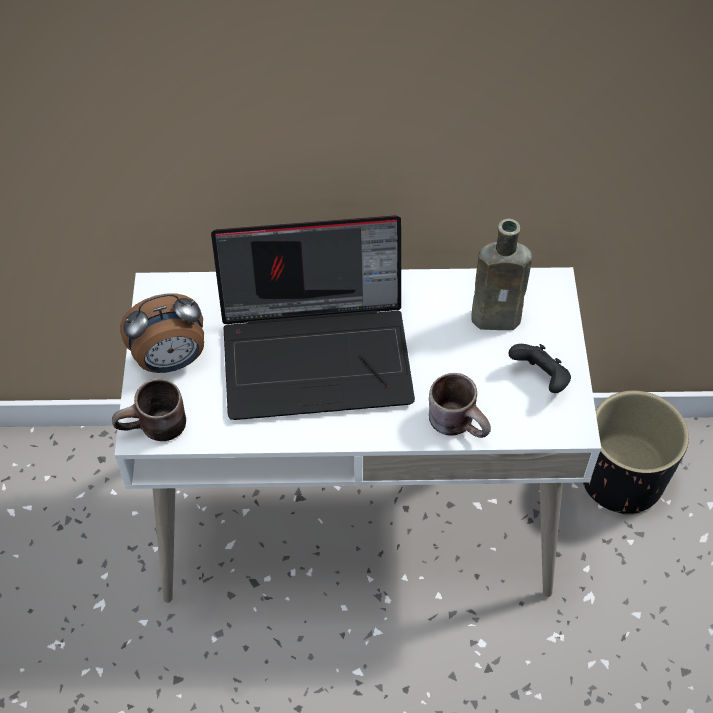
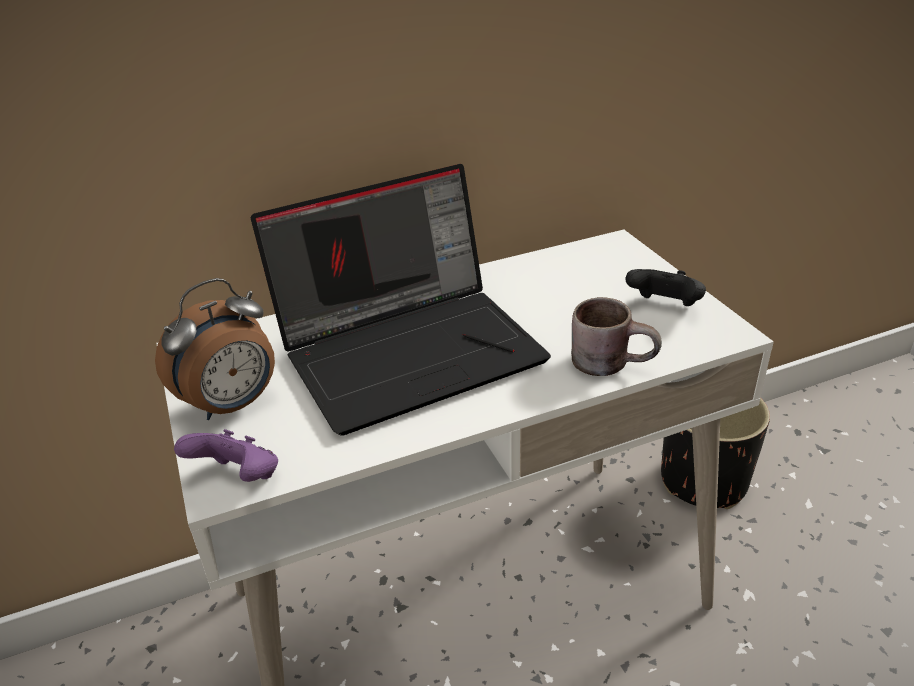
camera: 20 degrees left, 20 degrees down
(155, 430) = (238, 478): brown mug -> purple game controller
(499, 318) = (585, 276): brown bottle -> none

